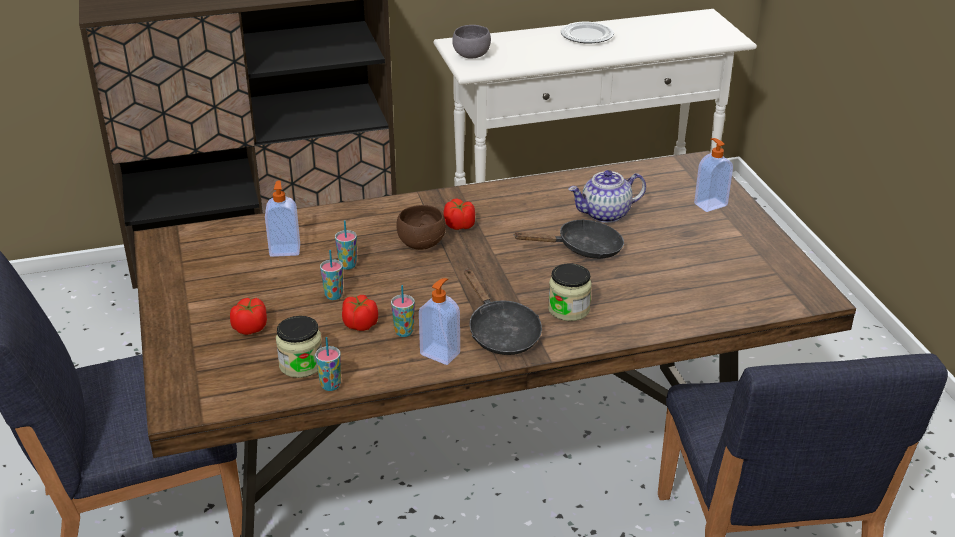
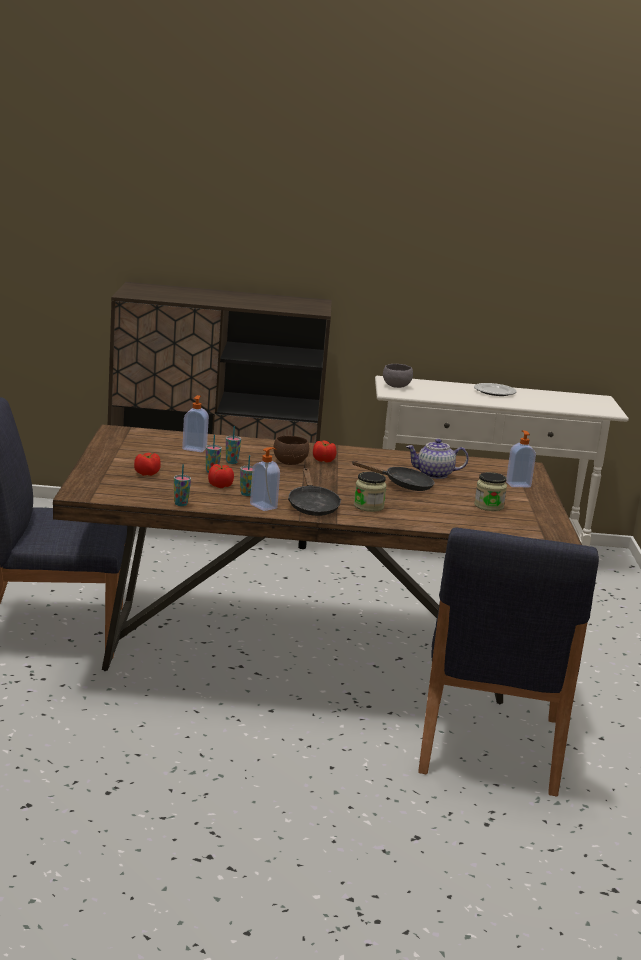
camera: 15 degrees right, 15 degrees down
(301, 364) = (168, 493): jar -> jar (488, 506)

